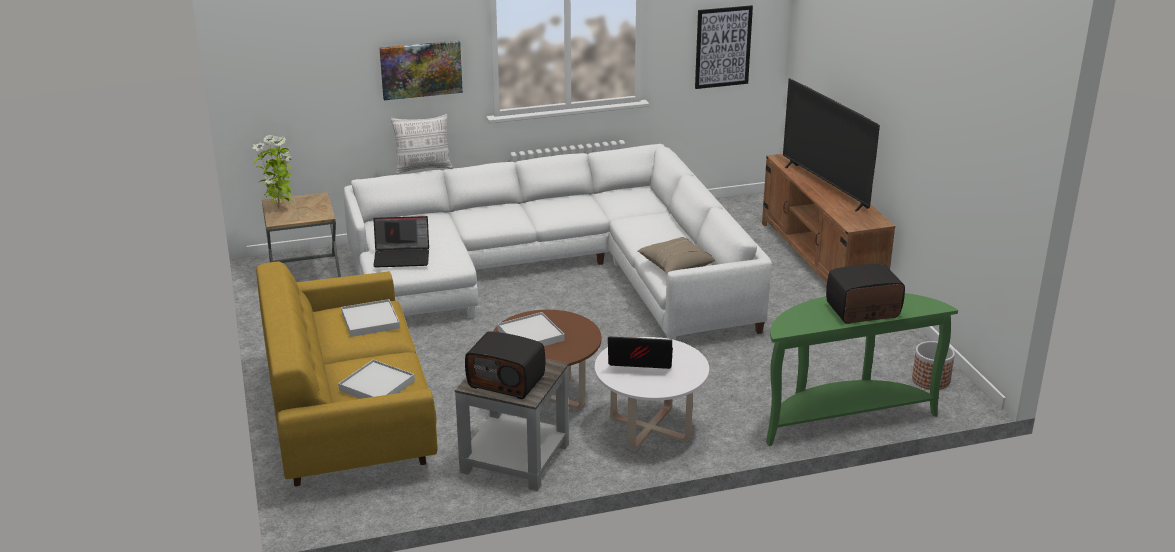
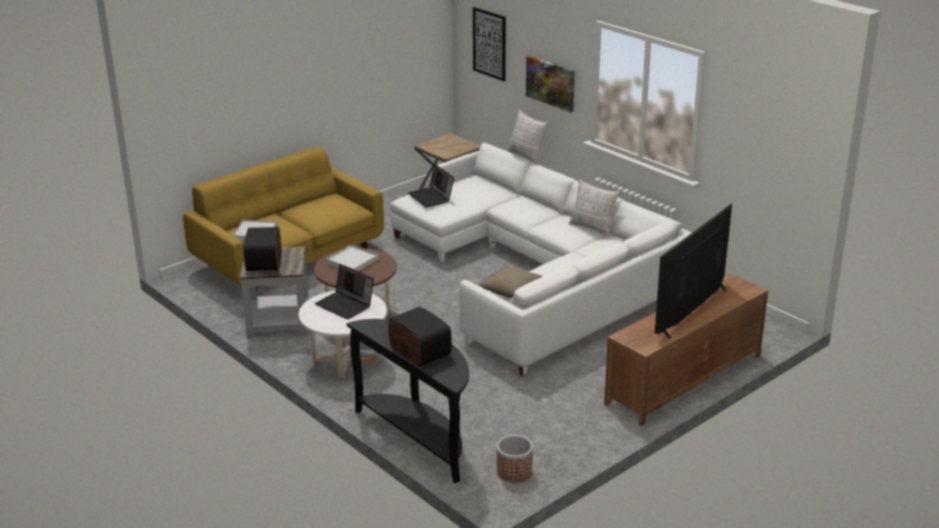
camera: 65 degrees right, 0 degrees up
(279, 208) = (442, 141): potted plant -> none
(370, 321) = (331, 210): white tray -> none
(577, 196) = (592, 228): none -> pillow
(639, 361) = (345, 305): laptop -> laptop turned 150 degrees clockwise
(723, 47) = (764, 163): picture -> picture (489, 43)
(843, 417) = (420, 438): green console table -> black console table

